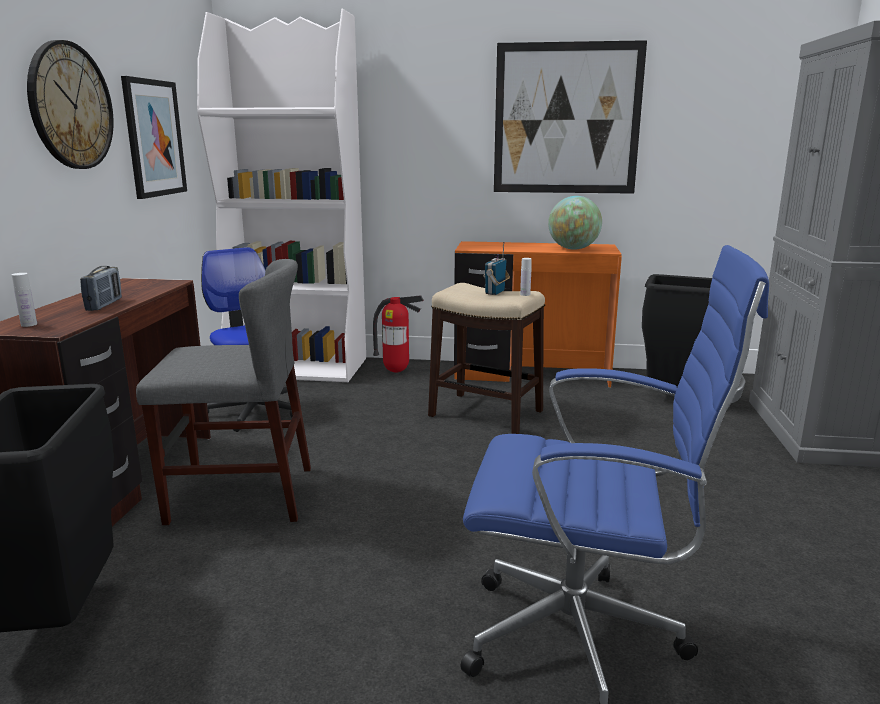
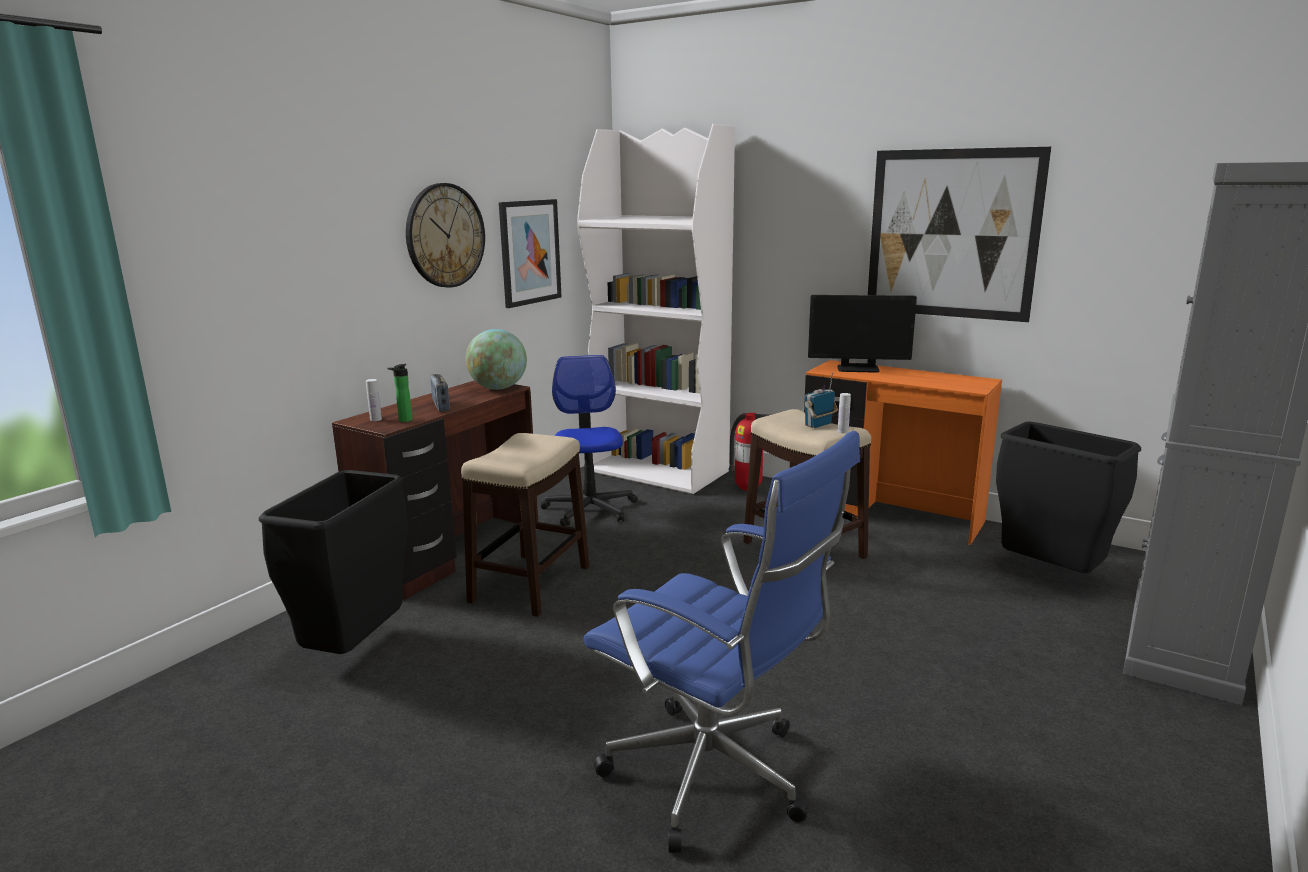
camera: 25 degrees right, 0 degrees up
(71, 322) = (403, 421): none -> bottle
(104, 305) = (441, 406): radio -> radio turned 135 degrees clockwise
(241, 495) = (530, 584): grey chair -> stool
(495, 245) = (858, 369): none -> monitor
(573, 249) = (939, 382): globe -> globe (498, 388)

